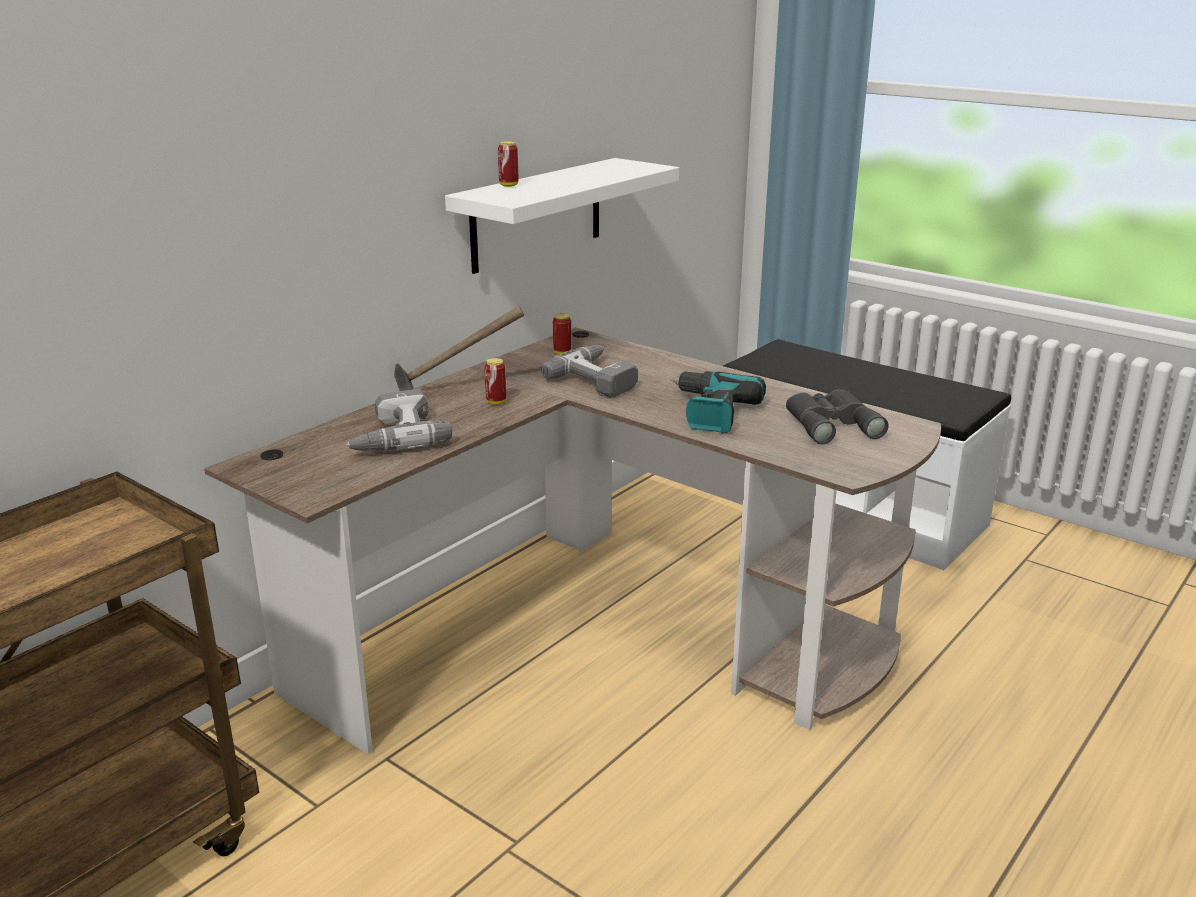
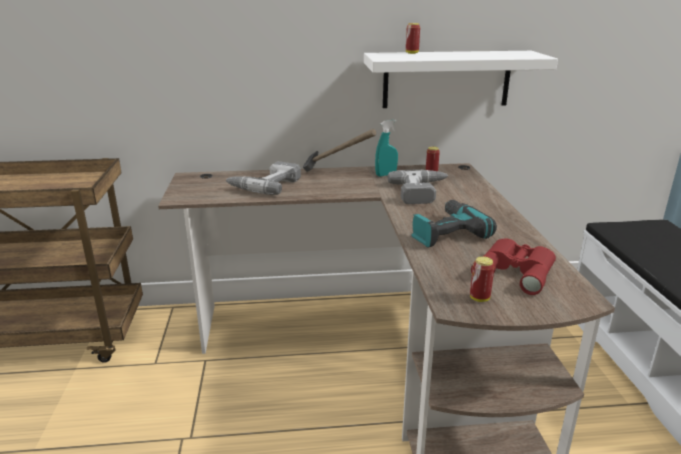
camera: 45 degrees right, 0 degrees up
(496, 402) = (342, 186): can -> can (479, 298)
(515, 371) = (386, 175): none -> turquoise spray bottle
(831, 423) = (516, 271): grey binoculars -> red binoculars

